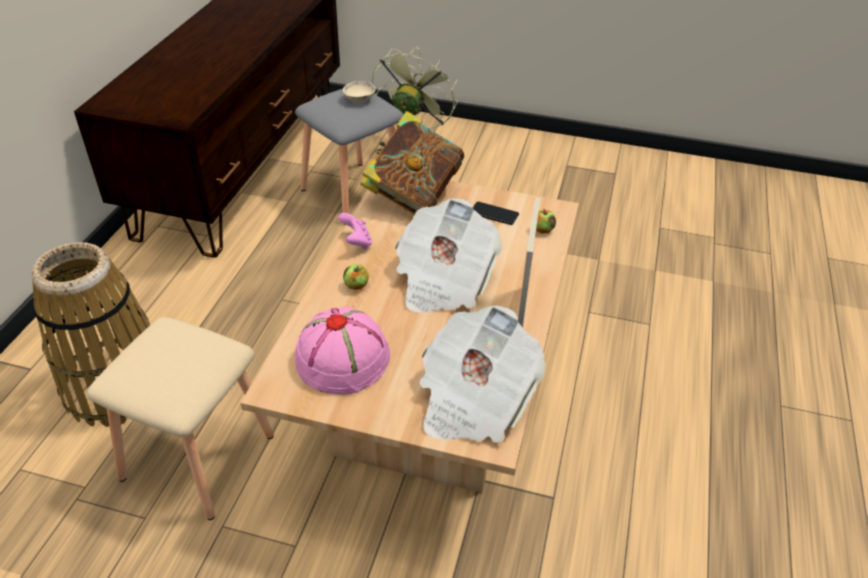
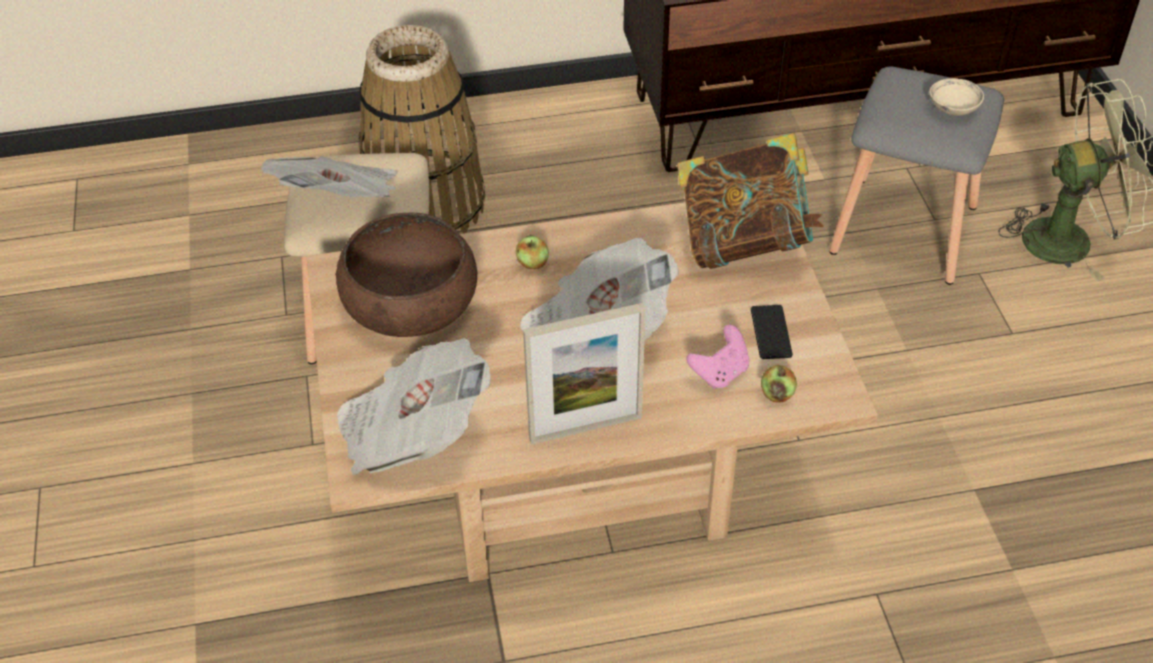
camera: 65 degrees right, 5 degrees up
(176, 374) = (341, 202): none -> newspaper
(343, 358) = (410, 302): pink hat -> brown bowl
(356, 242) = (609, 231): pink game controller -> pink game controller (720, 373)

